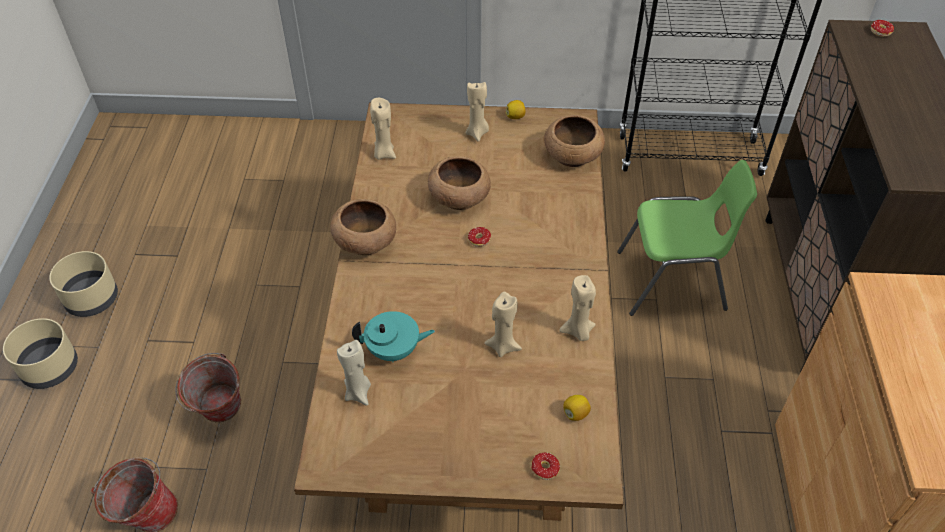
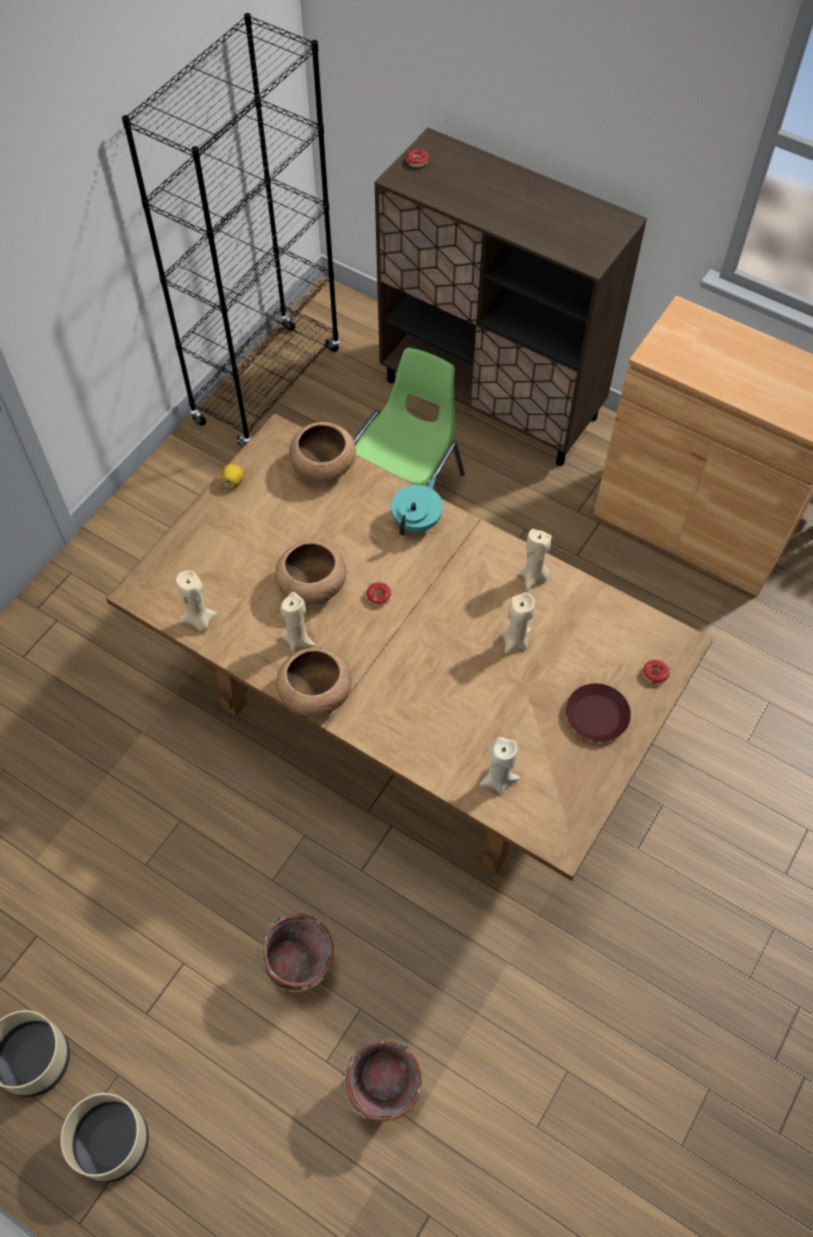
camera: 60 degrees left, 10 degrees up
(394, 350) = (467, 729): turquoise teapot -> turquoise teapot (417, 521)
(468, 439) = (596, 715): none -> brown plate
(477, 133) = (232, 525): beige candle -> beige candle (298, 640)
(575, 413) = (615, 624): lemon -> none

